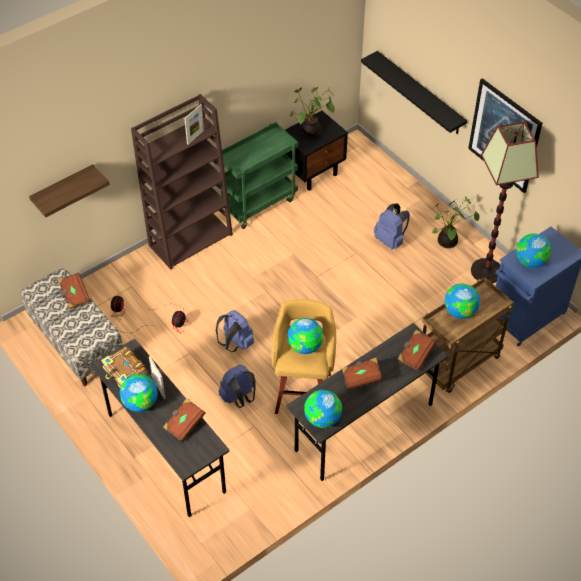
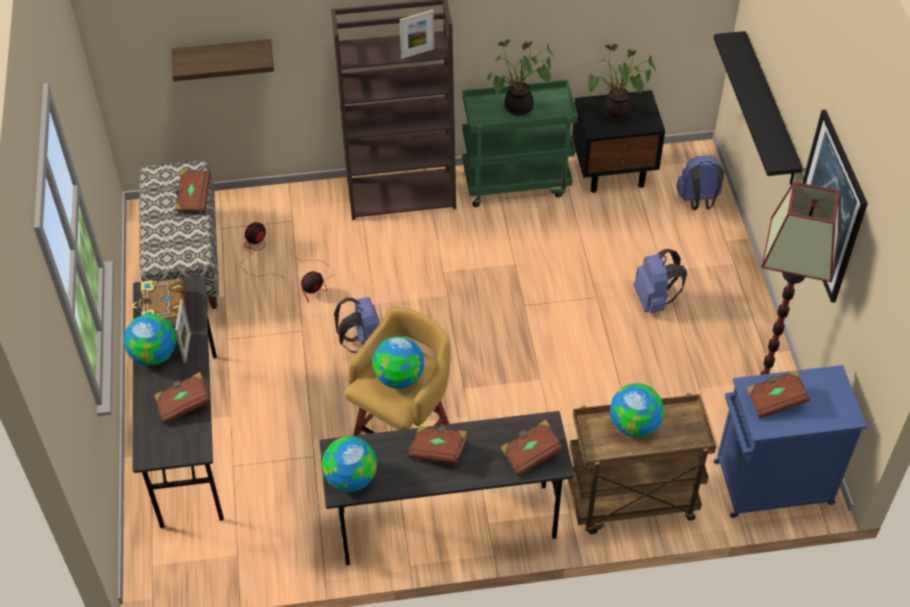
camera: 30 degrees right, 0 degrees up
(239, 398) = (320, 413): blue backpack -> blue backpack (698, 201)
(448, 243) = (731, 336): potted plant -> potted plant (518, 109)
(530, 261) = (775, 400): globe -> brown book

